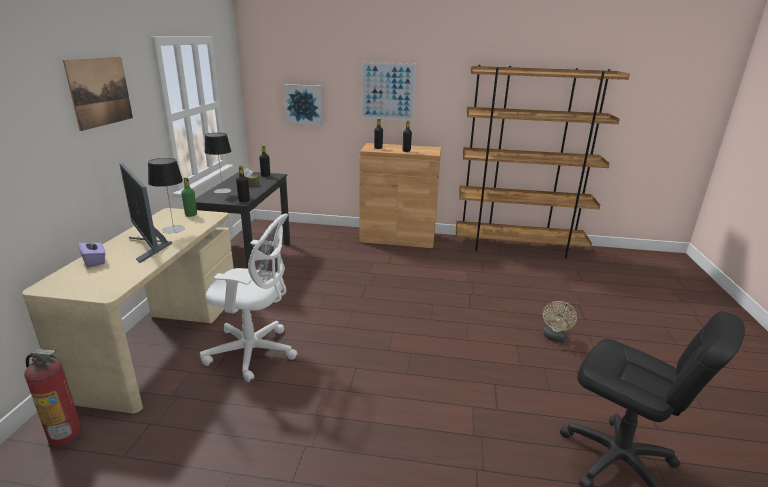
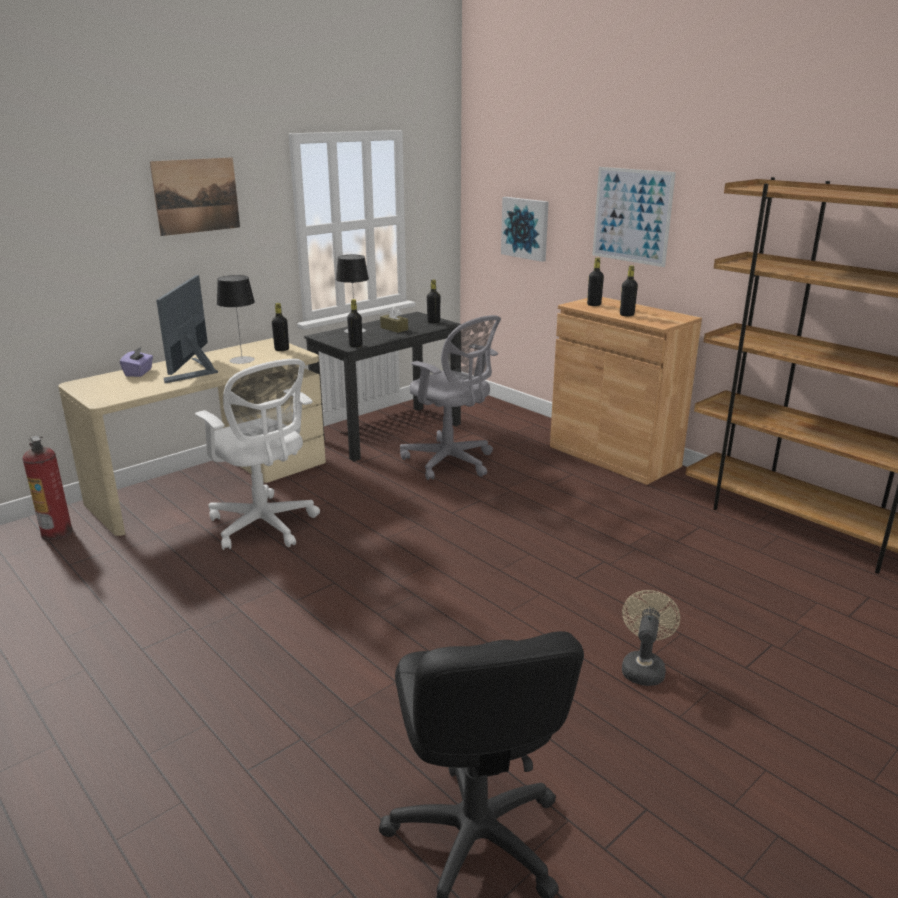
camera: 40 degrees right, 0 degrees up
(191, 215) = (282, 349): green bottle -> black bottle
(318, 268) = (451, 462): none -> grey office chair
(555, 338) = (643, 667): beige fan -> beige fan turned 135 degrees clockwise

